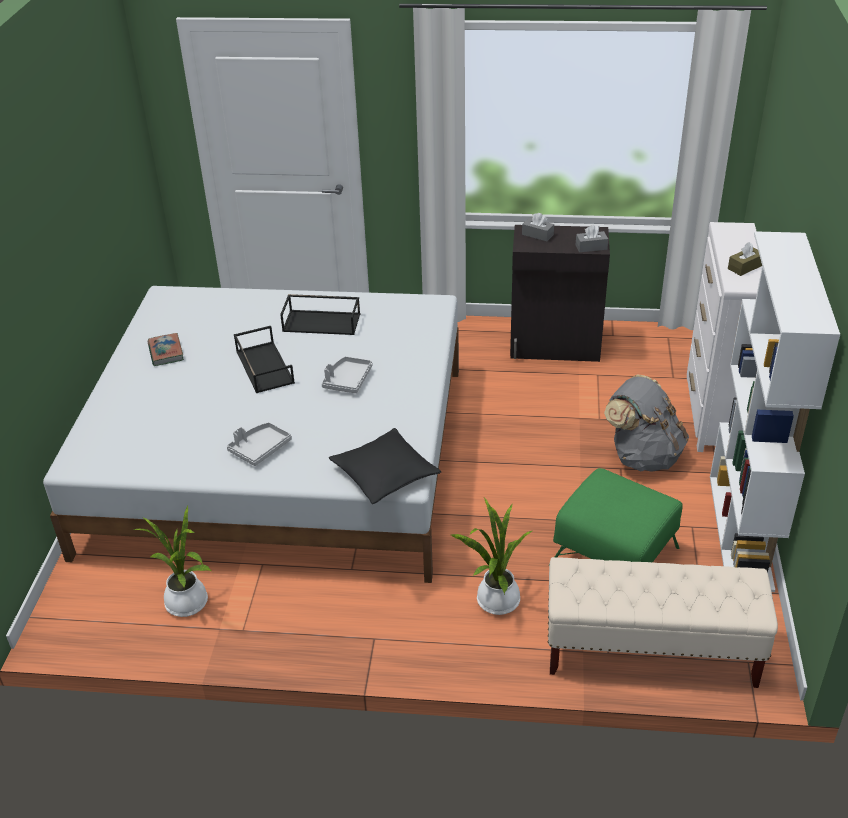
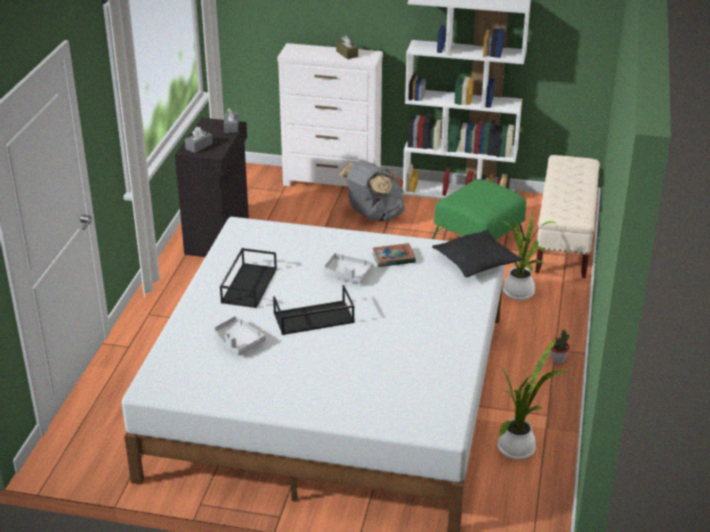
camera: 85 degrees left, 5 degrees down
(166, 352) = (268, 380): book -> book (393, 258)
(260, 449) = (436, 320): grey tray -> grey tray (237, 342)
(351, 641) = (558, 360): none -> potted plant

